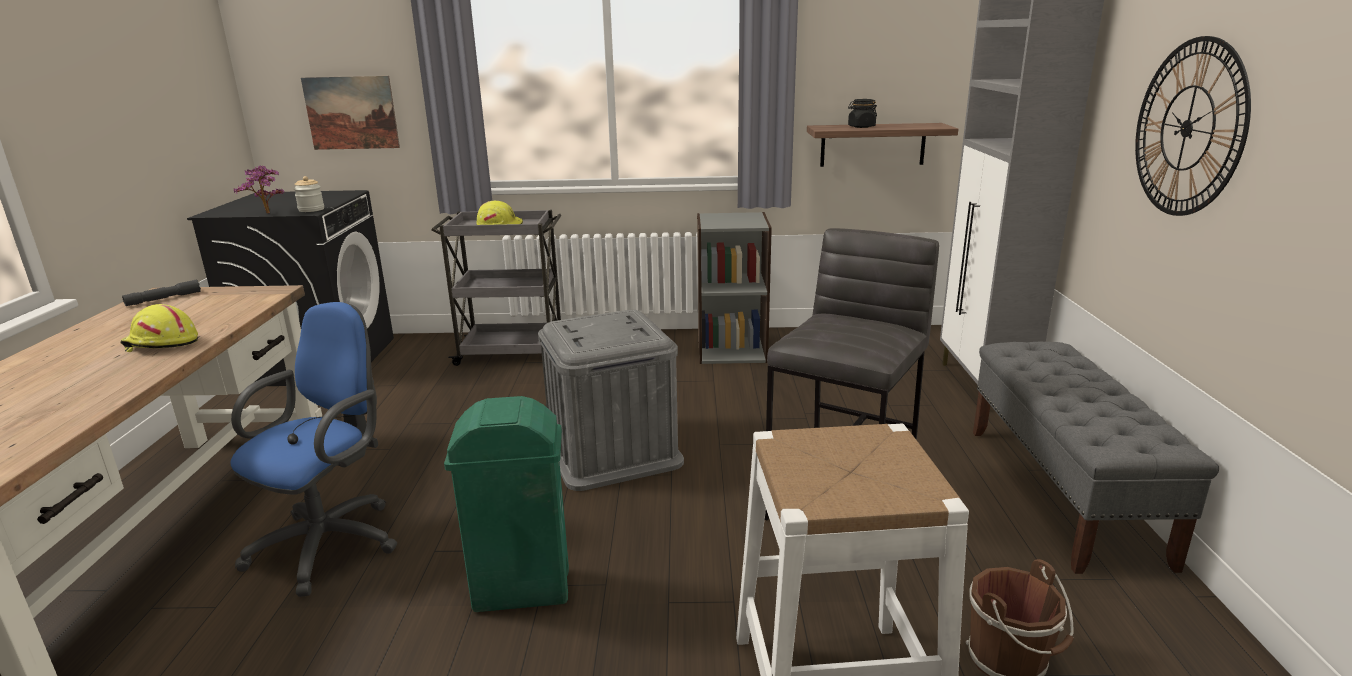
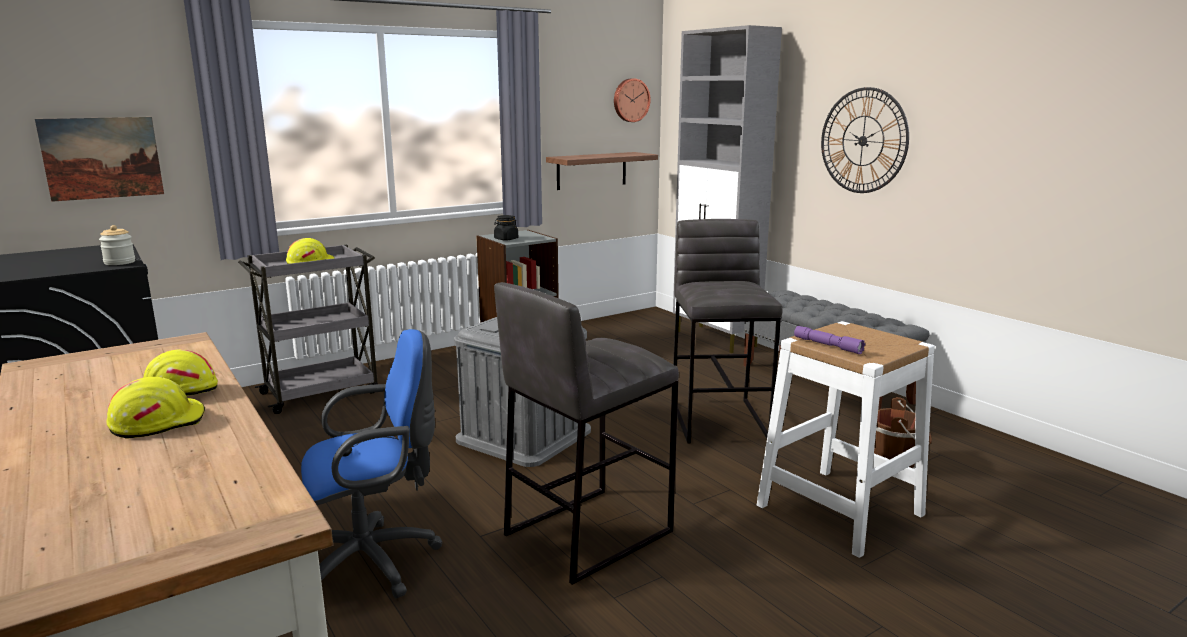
camera: 35 degrees left, 5 degrees down
(101, 368) = (158, 422): none -> yellow hard hat
(164, 299) = (55, 368): grey flashlight -> none
(267, 214) = (72, 271): potted plant -> none
(333, 541) = (375, 561): blue office chair -> blue office chair turned 75 degrees clockwise
(521, 589) = (586, 532): green trash can -> grey stool
(793, 460) = (827, 345): none -> purple flashlight
(861, 127) = (591, 156): black jar -> black jar (506, 239)
(941, 53) = (630, 100): none -> wall clock

